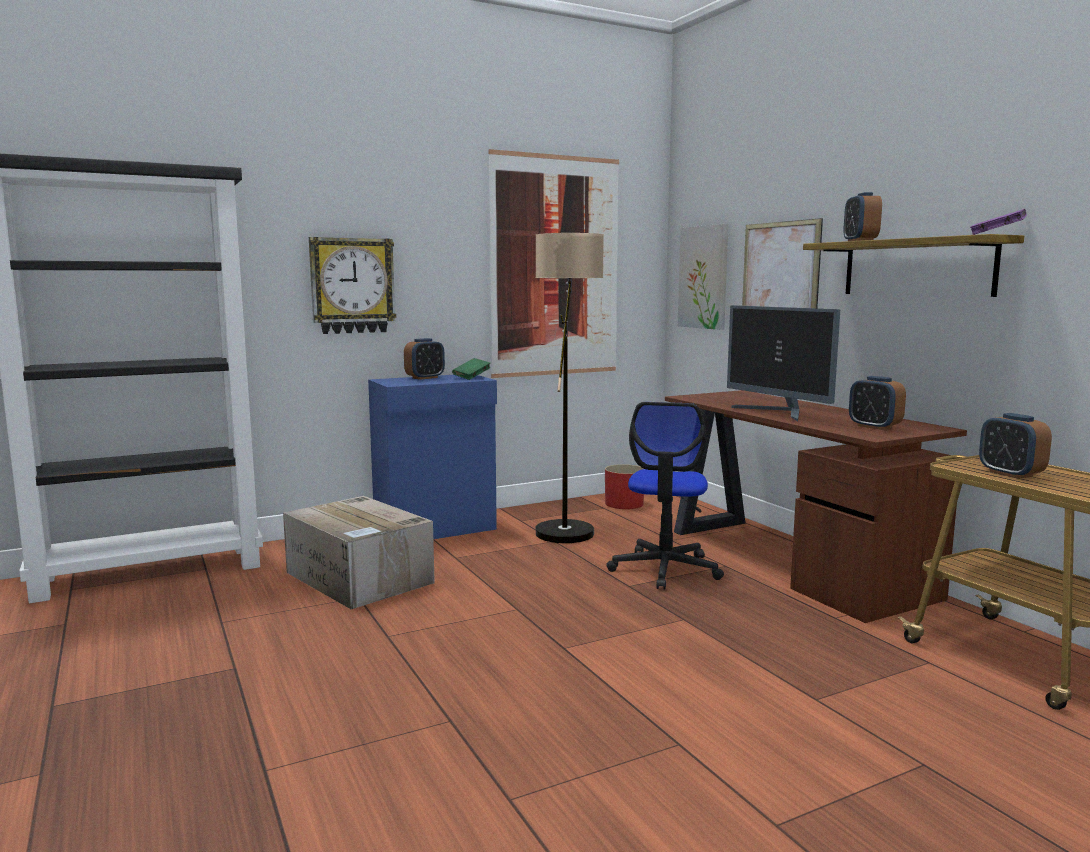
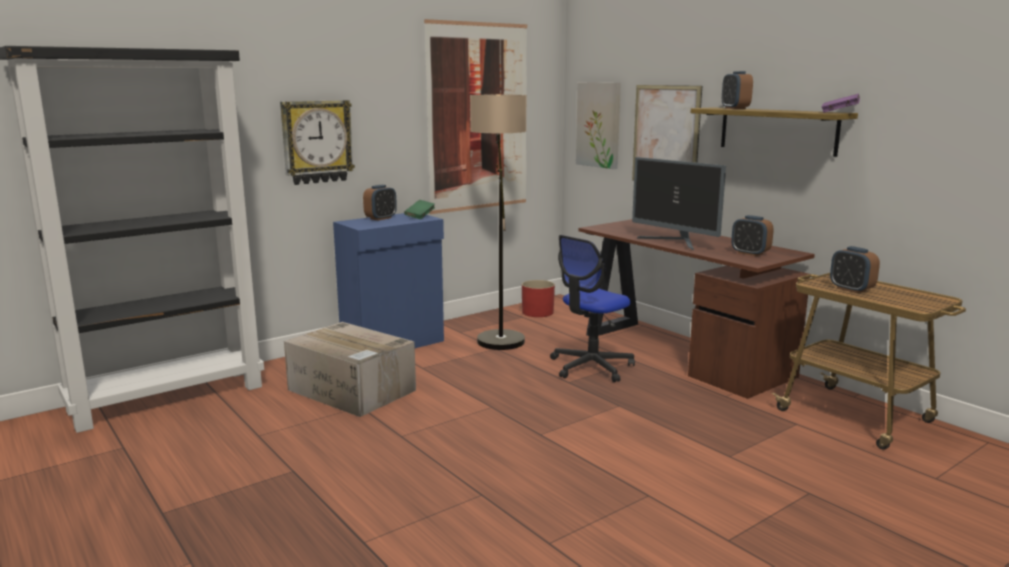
camera: 10 degrees left, 5 degrees up
(665, 569) = (591, 367): office chair -> office chair turned 45 degrees clockwise

